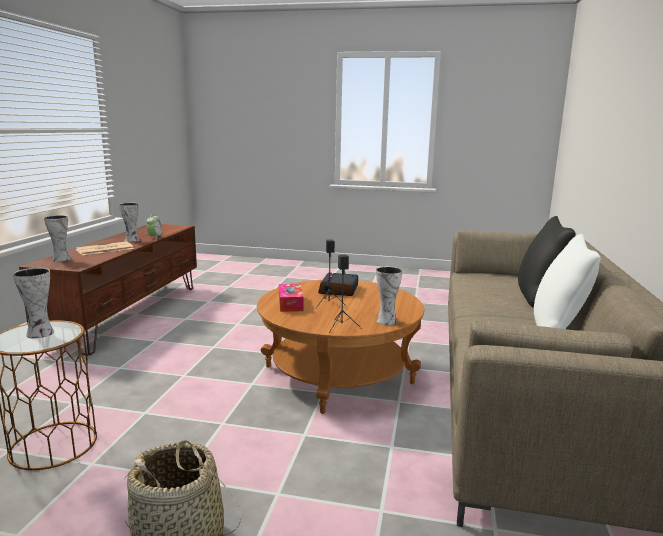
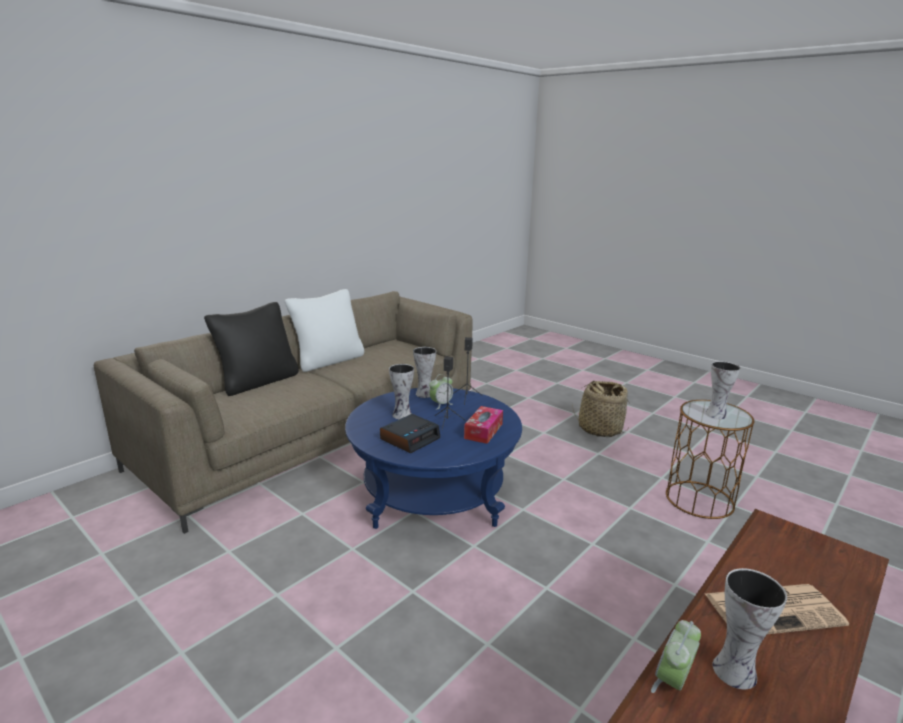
camera: 150 degrees left, 5 degrees up
(60, 259) = (834, 573): vase -> vase (403, 415)
(338, 375) = (433, 493): brown coffee table -> blue coffee table
(355, 315) = (441, 404): none -> alarm clock

